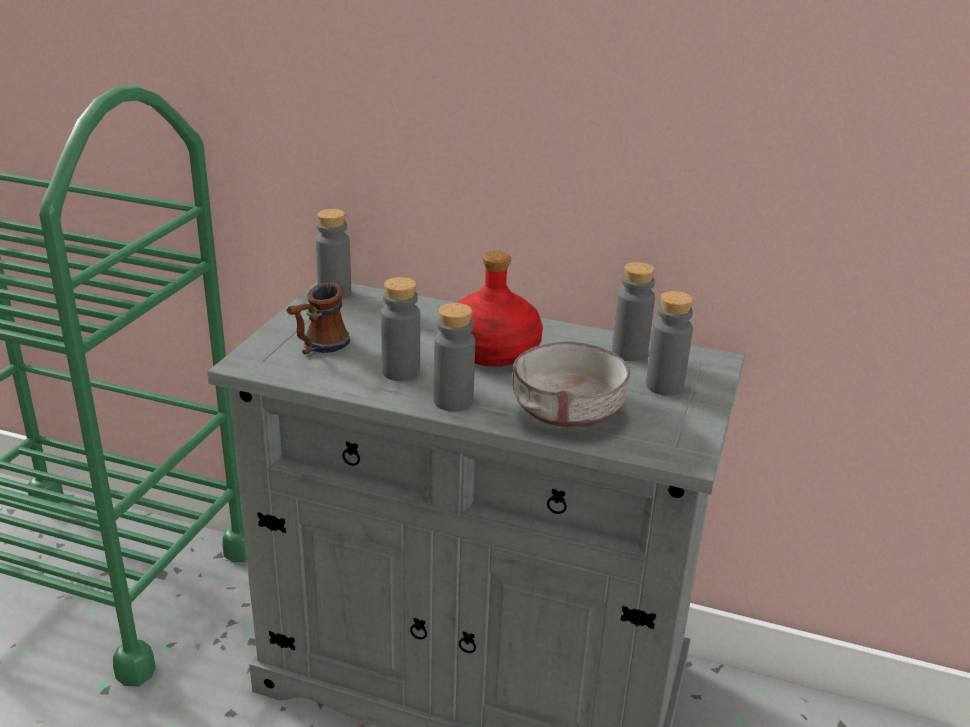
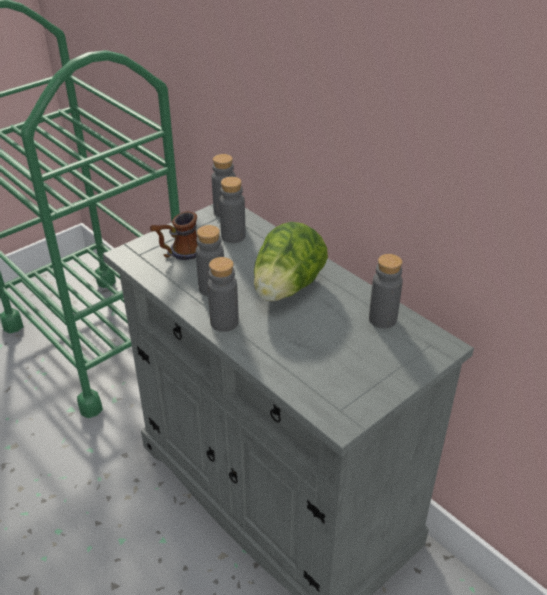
camera: 30 degrees right, 10 degrees up
(493, 350) = (287, 288): red bottle -> lettuce
(568, 413) = (291, 356): grey bowl -> none
(664, 386) = (381, 356): grey bottle -> grey bottle (233, 236)

